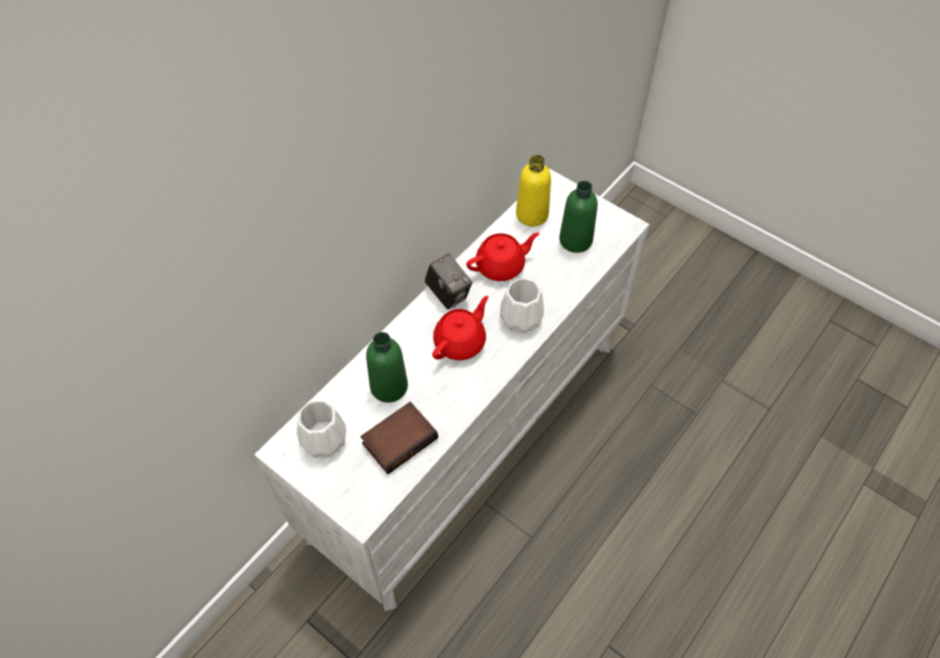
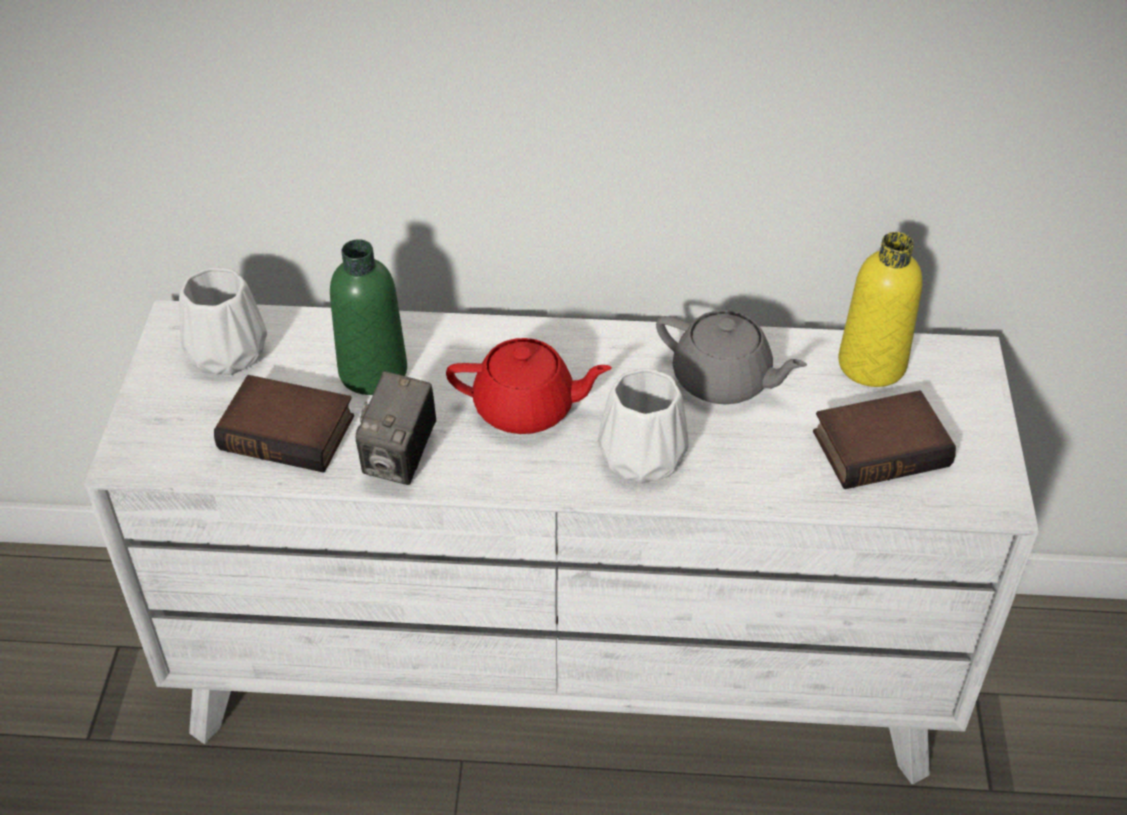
camera: 55 degrees right, 10 degrees down
(448, 294) = (604, 348): camera -> camera (400, 458)
(501, 266) = (723, 381): red teapot -> grey teapot
(575, 240) = (881, 446): green bottle -> book

